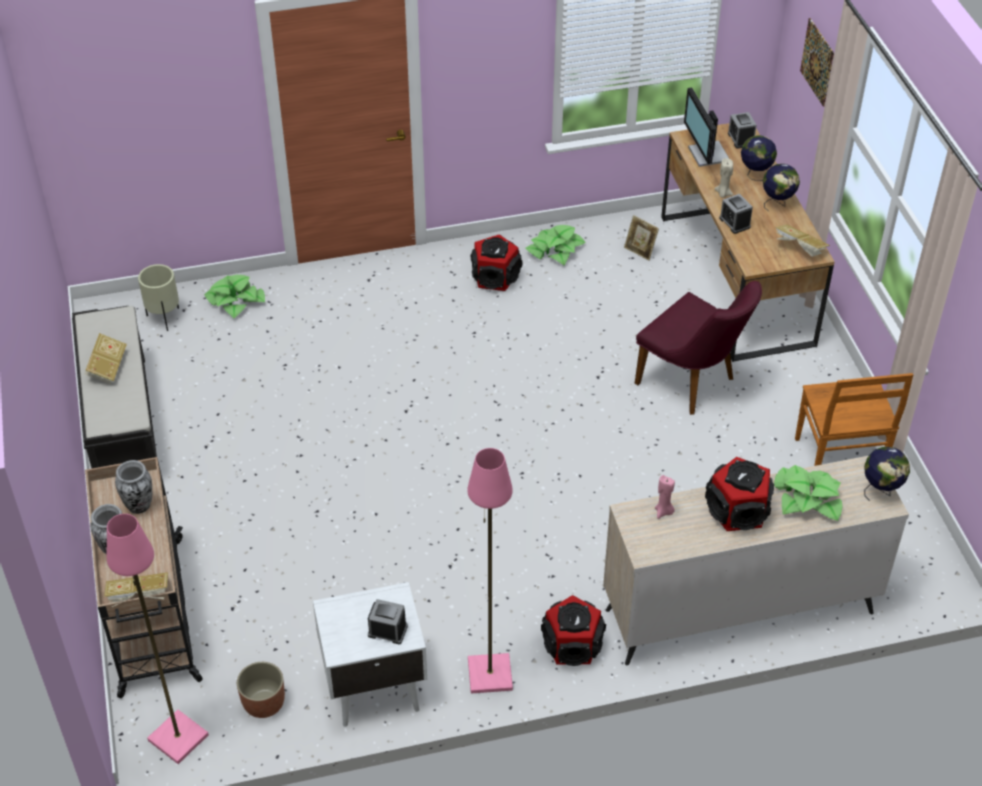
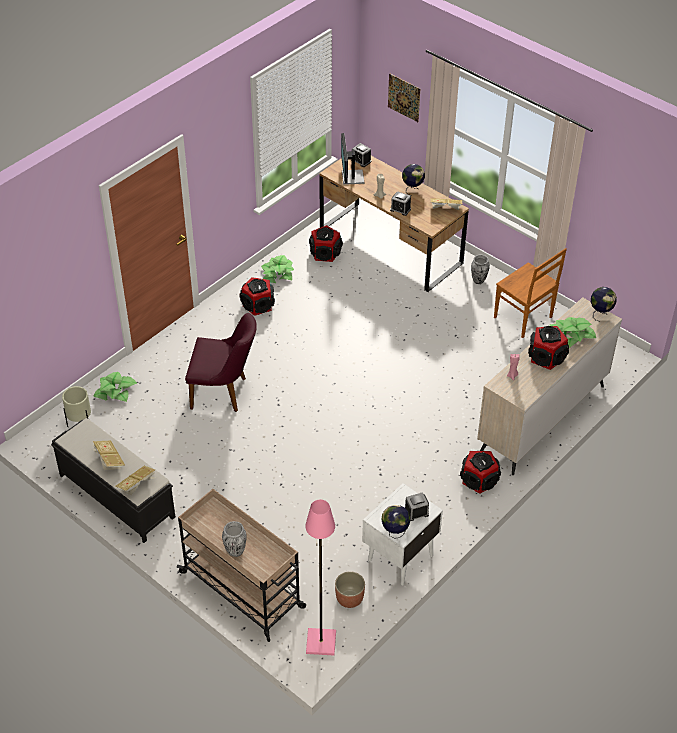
camera: 35 degrees left, 0 degrees up
(139, 506) = (224, 521): vase -> vase (478, 280)
(139, 597) = (274, 567): book -> book (137, 486)
(489, 675) = (452, 518): pink floor lamp -> none
(640, 251) = (325, 253): picture frame -> speaker
(692, 384) = (418, 314): purple chair -> purple chair (224, 393)
(707, 155) = (351, 177): monitor -> monitor turned 45 degrees clockwise
(755, 175) = (387, 178): globe -> globe (395, 532)

